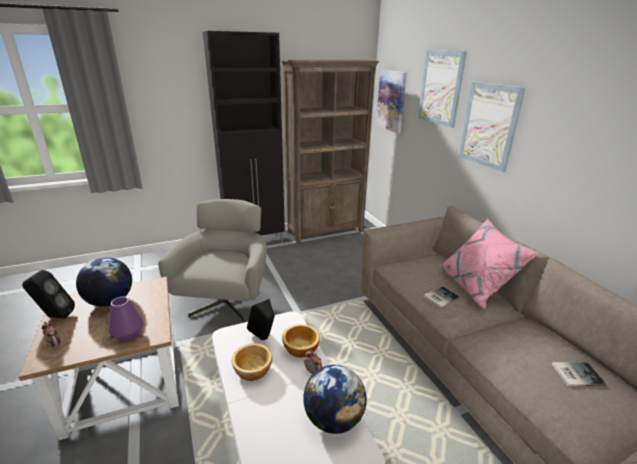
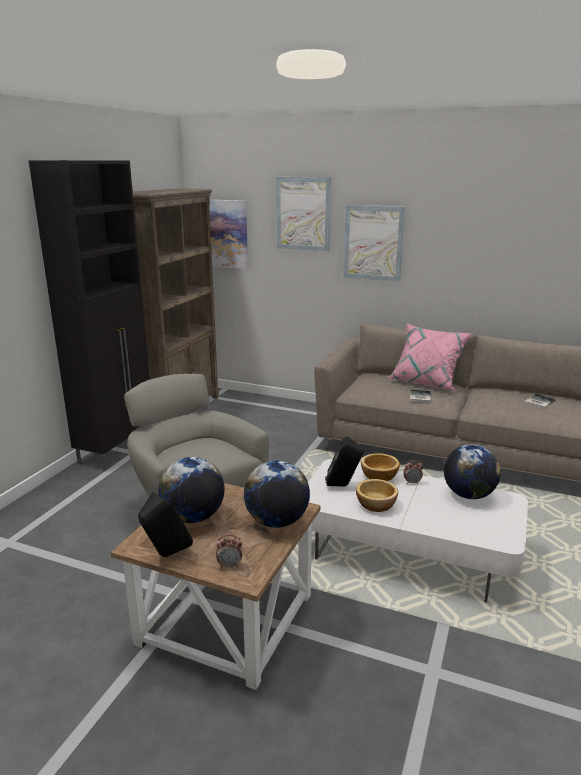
camera: 45 degrees left, 5 degrees down
(128, 335) = (276, 521): purple vase -> globe

